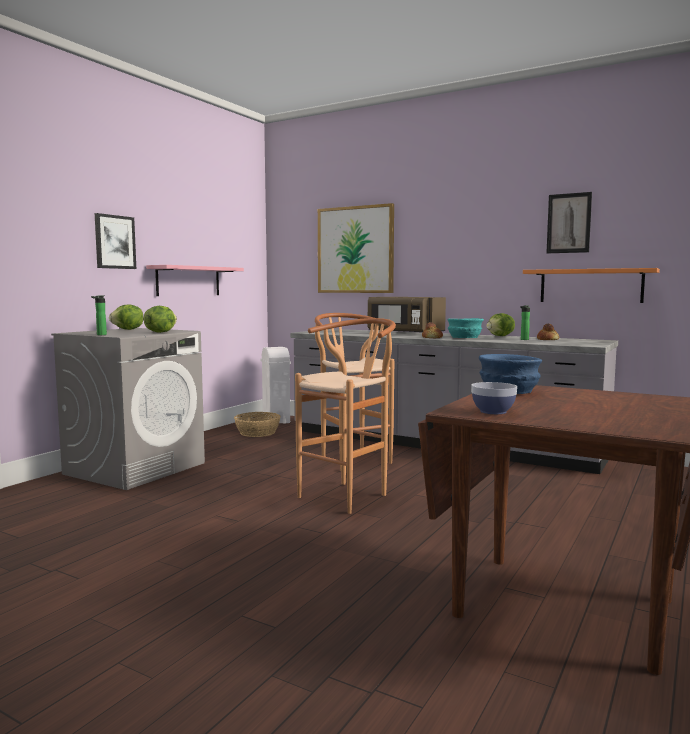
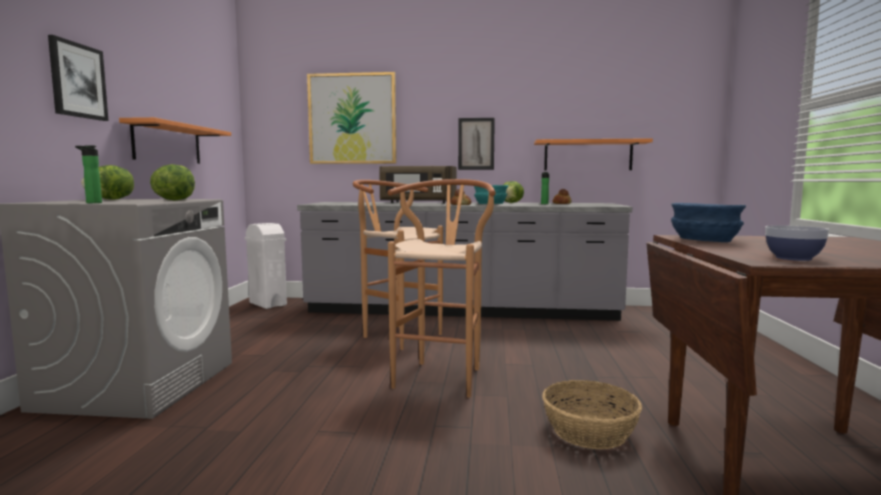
camera: 25 degrees left, 0 degrees up
(188, 281) = (167, 143): pink shelf -> orange shelf
(258, 433) = (261, 319): basket -> basket (589, 431)
(568, 223) = (568, 99): picture -> picture (476, 144)

